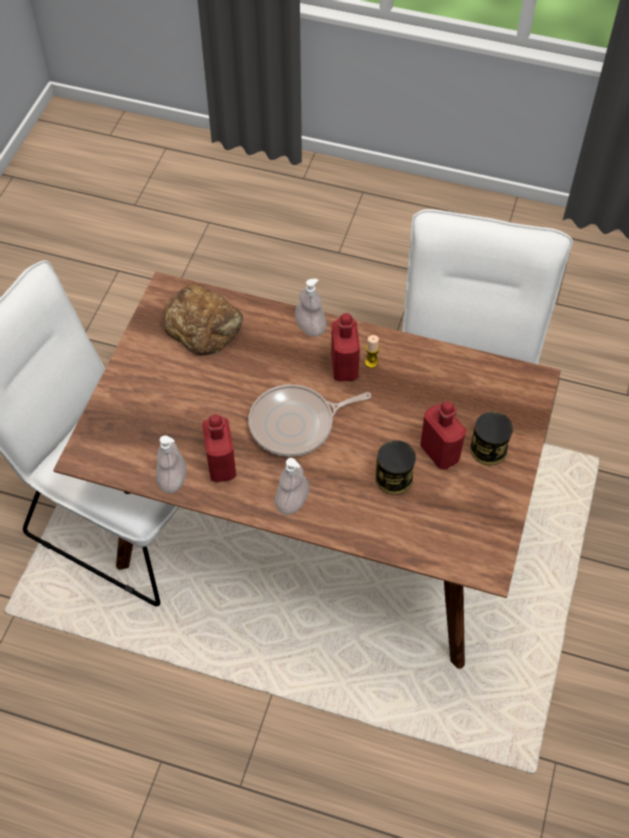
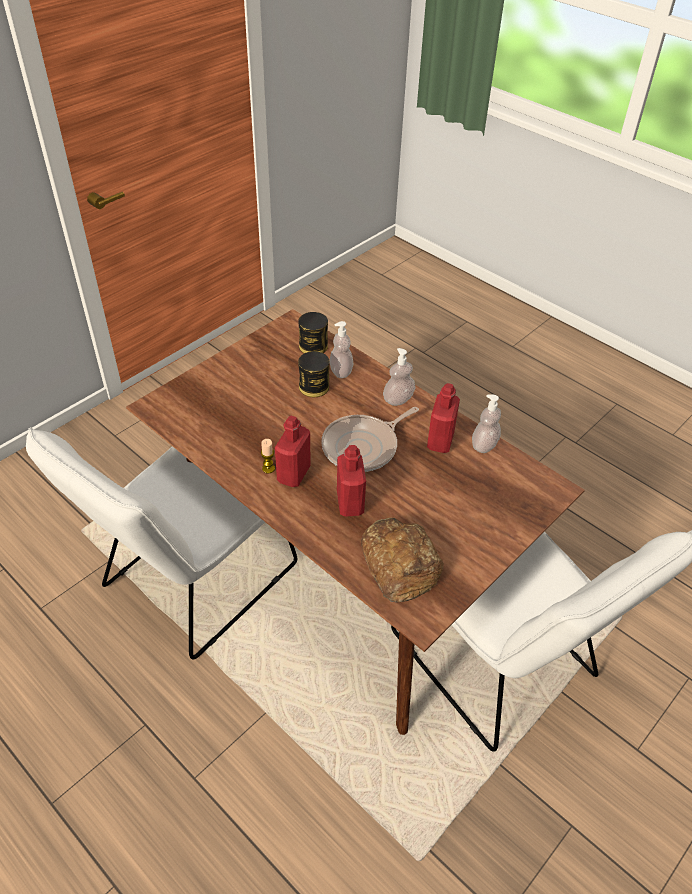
camera: 155 degrees left, 10 degrees down
(296, 424) = (363, 447): frying pan -> frying pan turned 135 degrees clockwise
(310, 327) = (299, 519): soap dispenser -> soap dispenser (341, 371)
(439, 453) = (268, 389): red bottle -> red bottle (350, 503)
(488, 449) = (232, 378): can -> can (313, 346)

